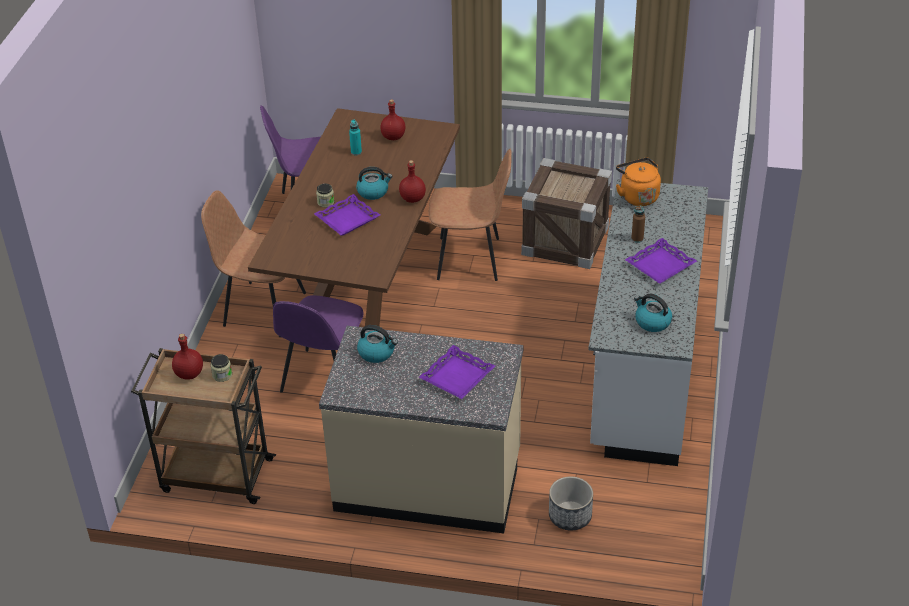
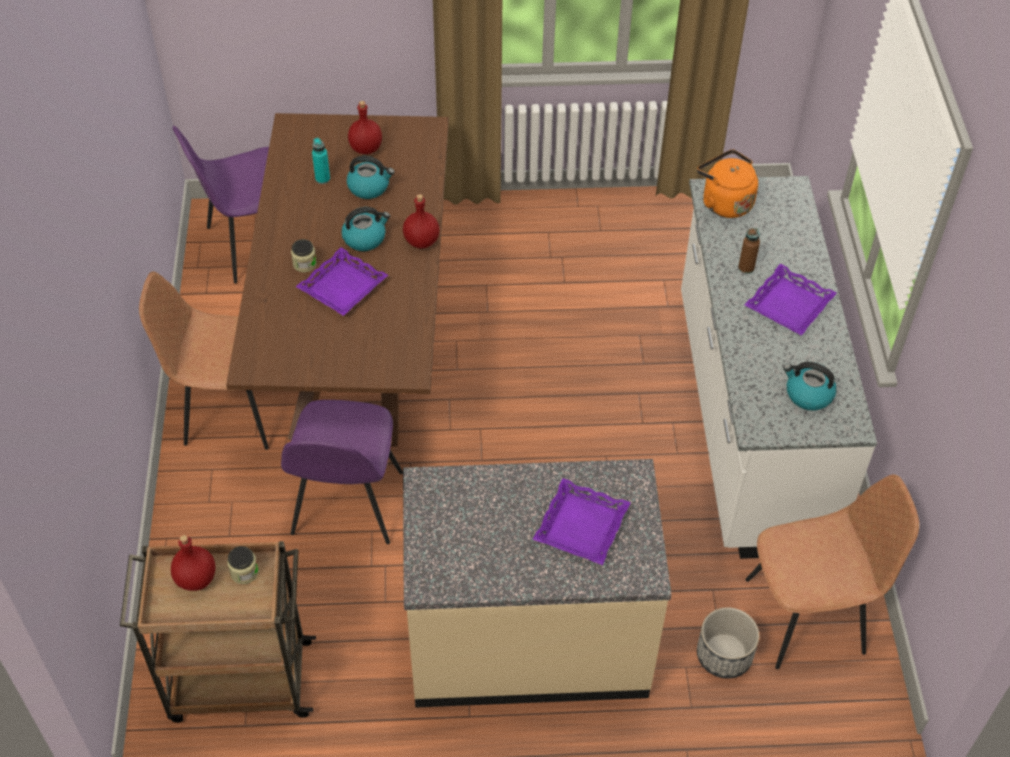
camera: 15 degrees left, 10 degrees up
(377, 352) = (459, 505): kettle -> kettle (369, 187)
(471, 259) = (484, 291): brown chair -> brown chair (808, 615)
(565, 240) = (596, 246): crate -> none

